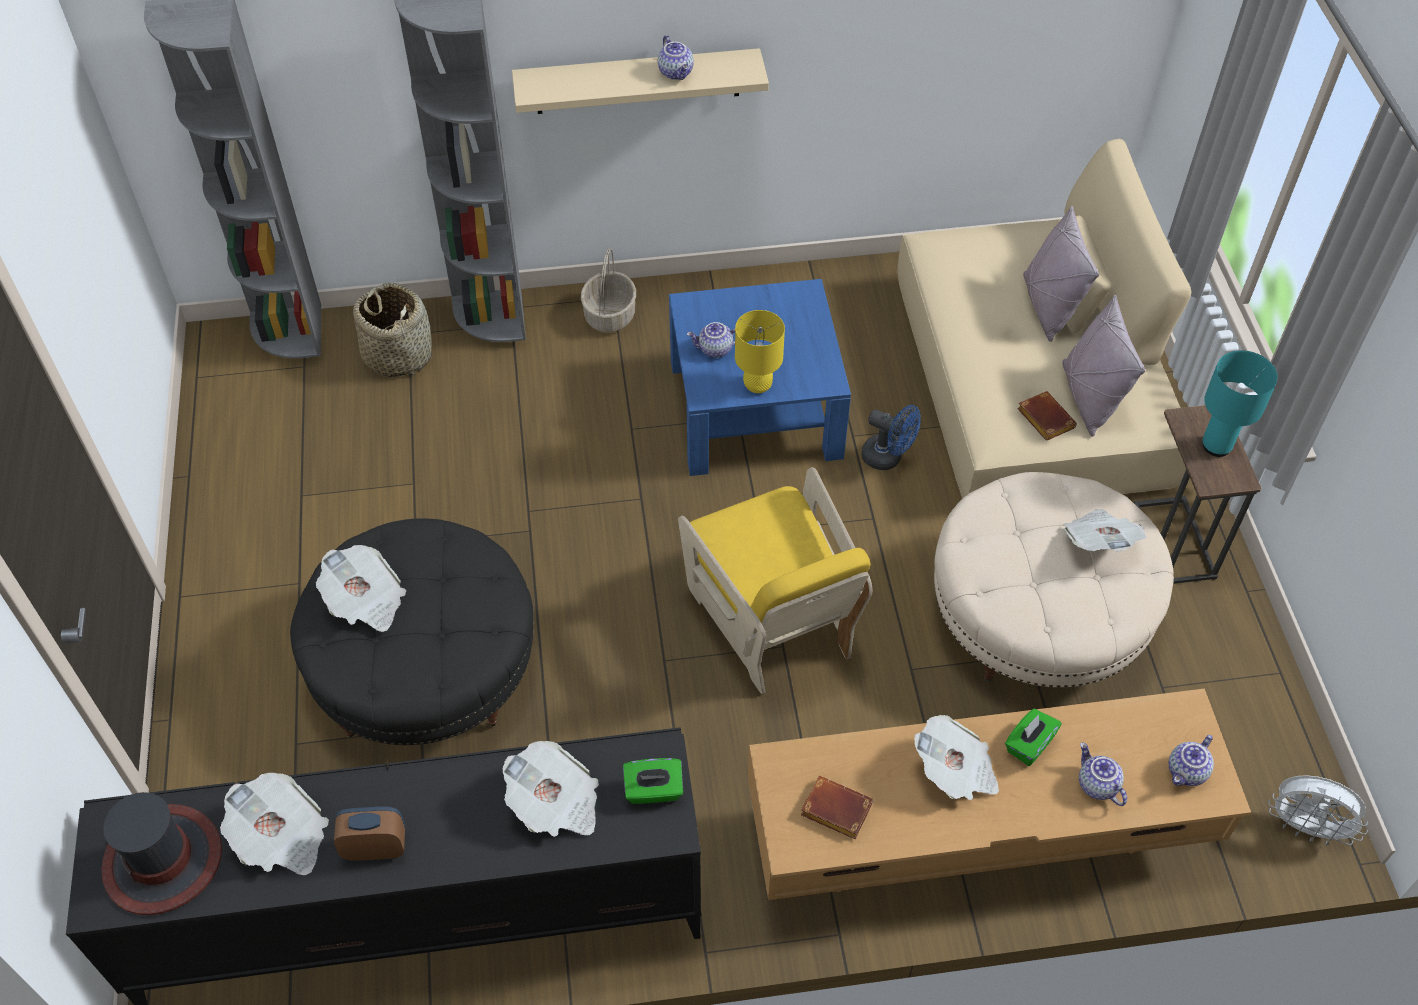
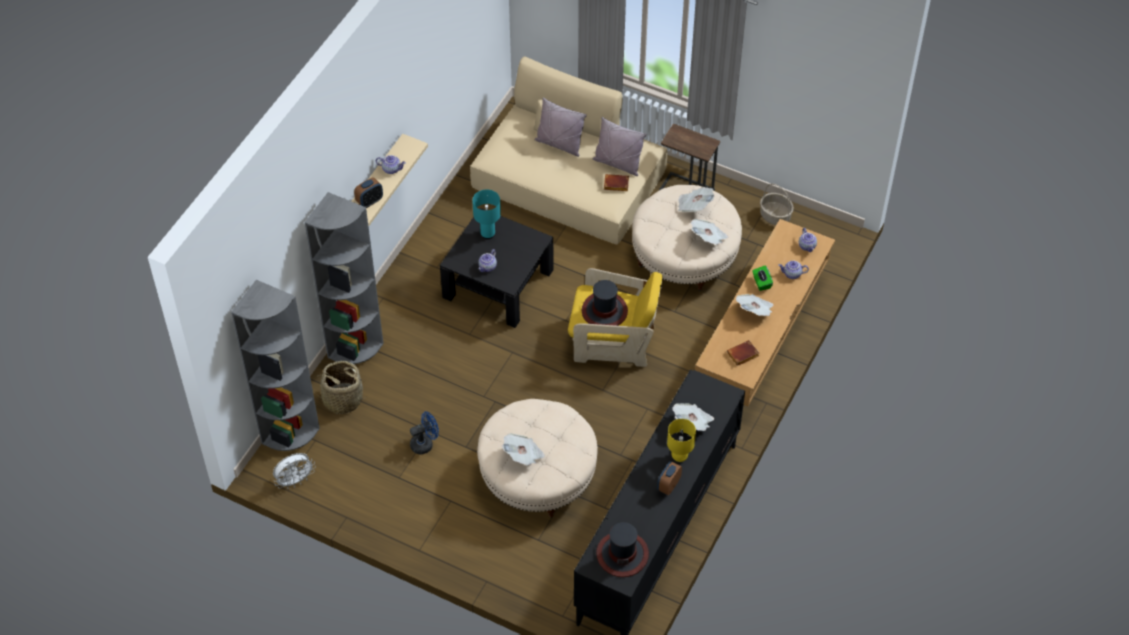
camera: 55 degrees left, 0 degrees up
(281, 838) = (642, 513): newspaper -> newspaper (708, 238)
(426, 669) = (538, 475): black ottoman -> beige ottoman
(589, 82) = (369, 201): none -> alarm clock
(609, 315) = (392, 305): basket -> basket (774, 216)
(653, 791) = (710, 391): green tissue box -> none
(755, 408) = (498, 283): blue coffee table -> black coffee table
(757, 385) = (520, 264): yellow table lamp -> yellow table lamp (678, 456)
(766, 547) = (604, 311): none -> hat
(888, 458) = (566, 254): blue fan -> blue fan (425, 443)
(1216, 445) = (690, 139): turquoise table lamp -> turquoise table lamp (487, 234)
(1306, 827) = (833, 238): white fan -> white fan (295, 481)

